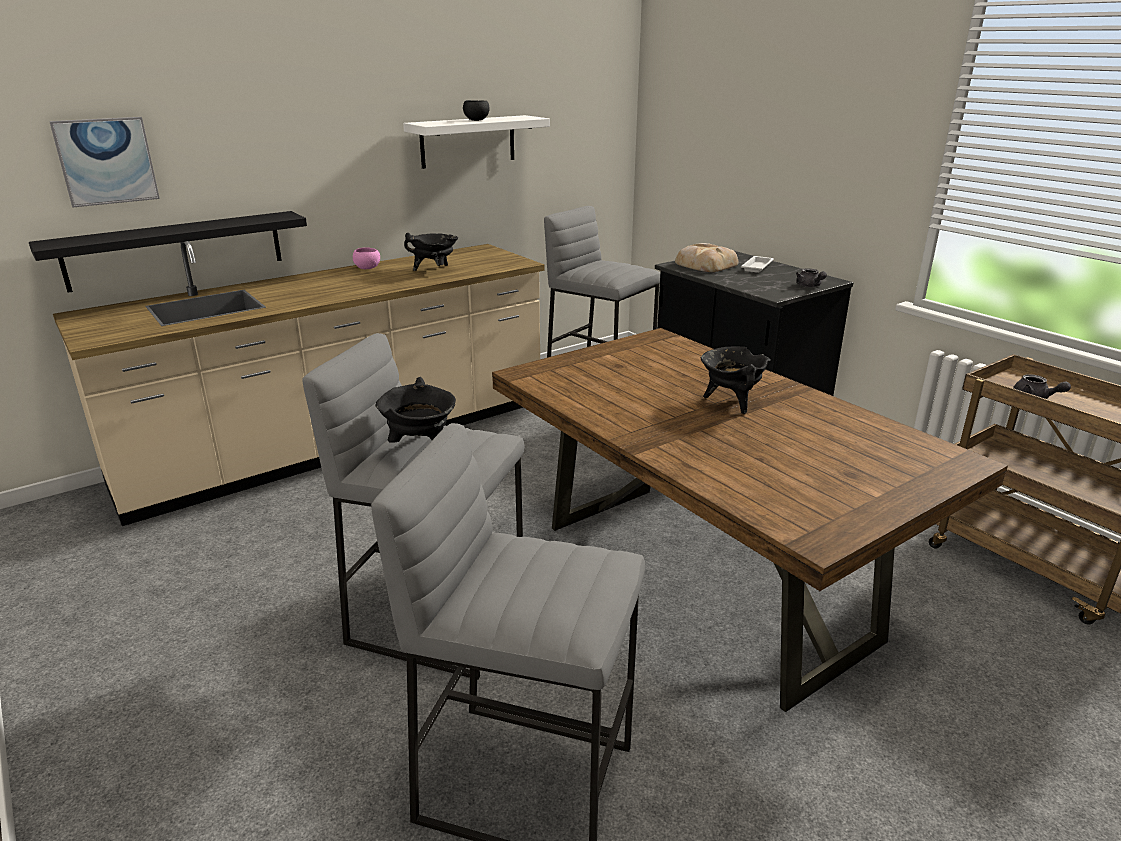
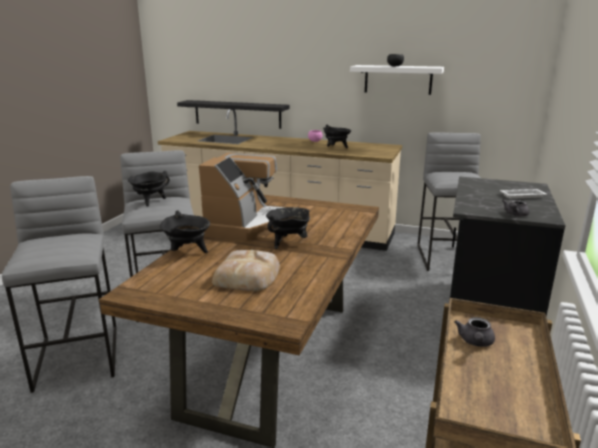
camera: 55 degrees right, 5 degrees down
(106, 161) = (217, 71): picture -> none
(633, 408) = (246, 225): none -> coffee machine
(699, 469) = (188, 252): none -> black cooking pot
(705, 264) = (491, 185): bread -> bread (248, 276)

